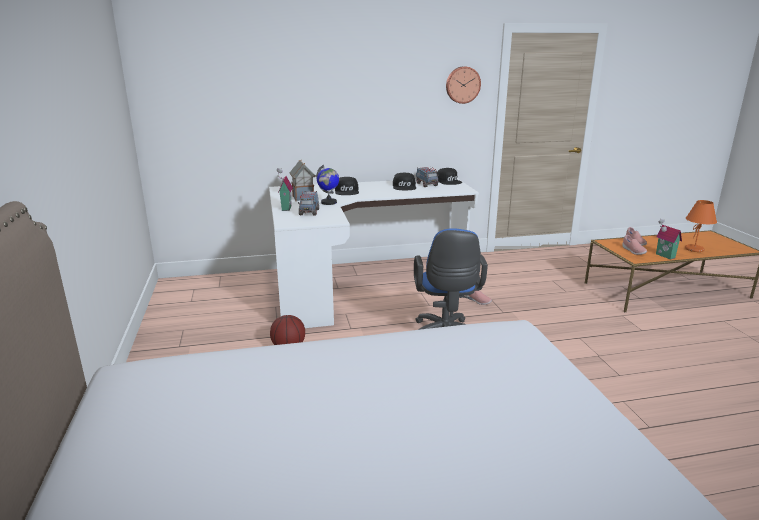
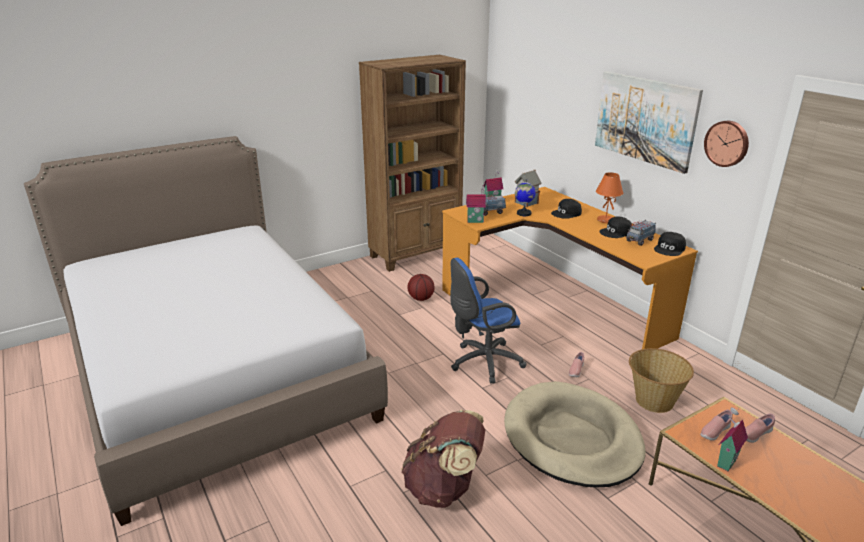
camera: 70 degrees right, 5 degrees up
(172, 329) = (416, 254): none -> brown bookcase
(324, 220) = (475, 220): none -> toy house
(360, 282) = (554, 301): white desk -> orange desk
(383, 84) = (645, 120): none -> picture
(527, 284) = (653, 400): none -> basket
(570, 325) = (572, 438): none -> beige dog bed
(640, 401) = (444, 488): none -> brown backpack
(694, 249) = (797, 497): orange table lamp -> orange table lamp (605, 220)

